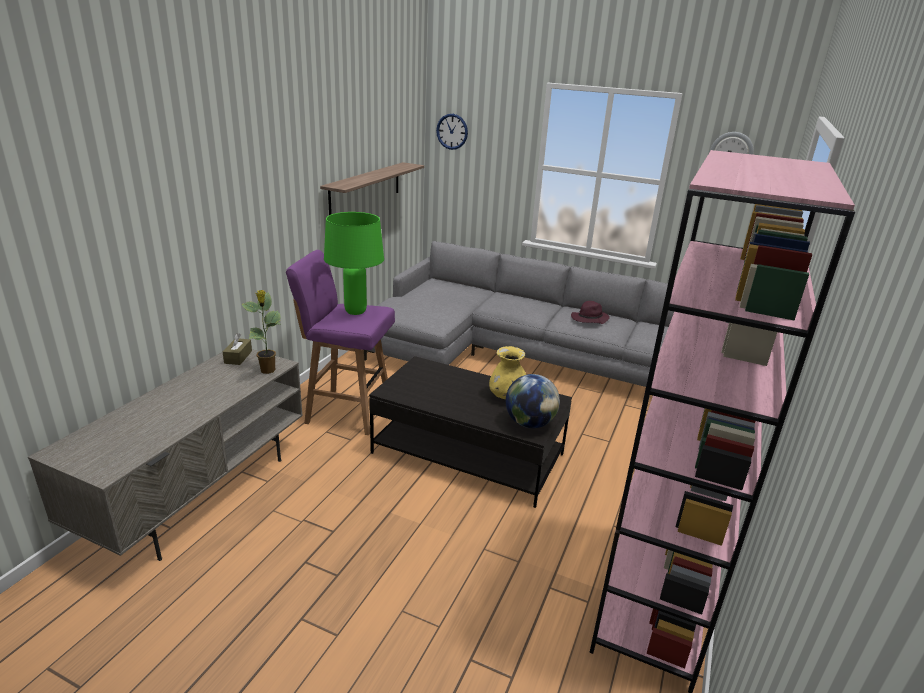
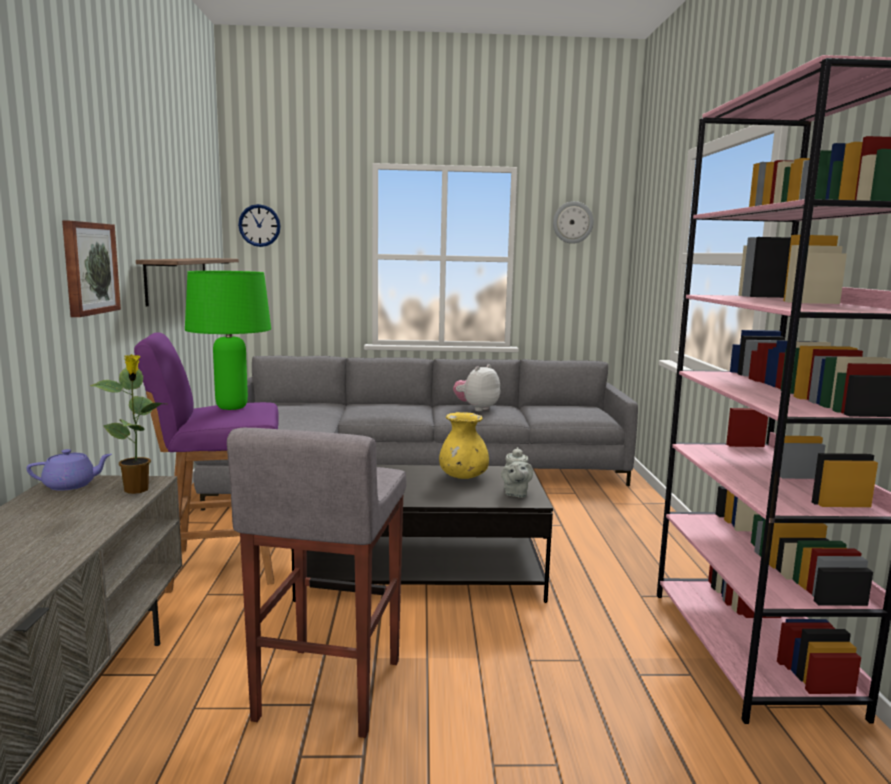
camera: 25 degrees left, 15 degrees down
(238, 357) = (71, 485): brown tissue box -> purple teapot
(273, 204) = (89, 268): none -> picture
(347, 524) = (327, 690): none -> grey stool
(529, 423) = (515, 493): globe -> grey teapot
(589, 319) = (476, 408): purple hat -> plush toy

